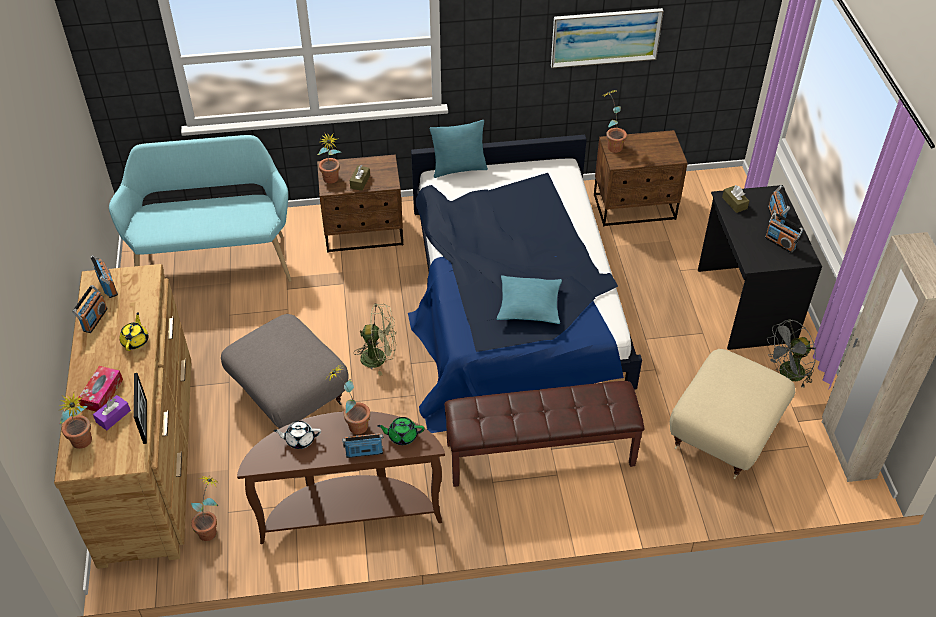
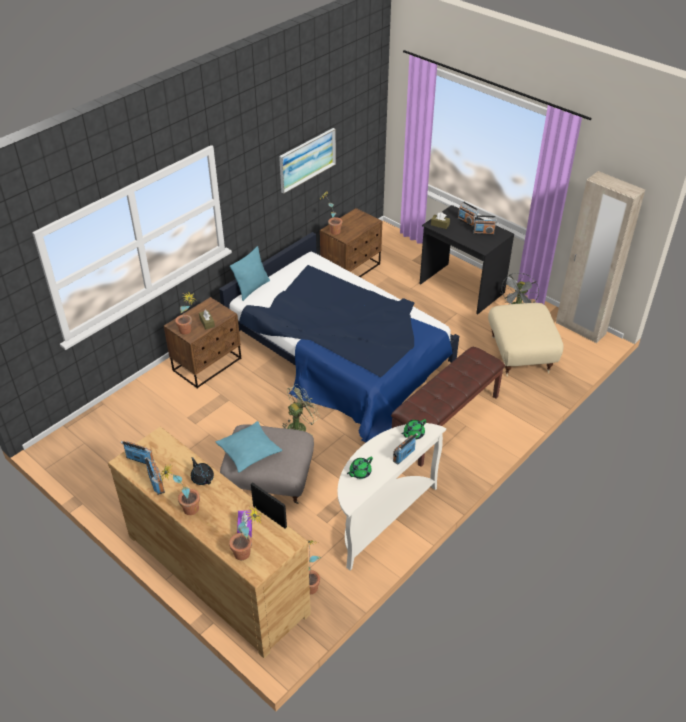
camera: 40 degrees left, 5 degrees down
(102, 393) = (220, 520): tissue box -> none
(135, 341) = (202, 478): yellow teapot -> black teapot
(215, 260) = (124, 435): turquoise bench -> none
(299, 439) = (359, 472): white teapot -> green teapot
(350, 512) = (381, 518): brown console table -> white console table
(352, 424) = (379, 445): potted plant -> potted plant (185, 509)
(529, 305) = (381, 337): turquoise pillow -> turquoise pillow (249, 451)

